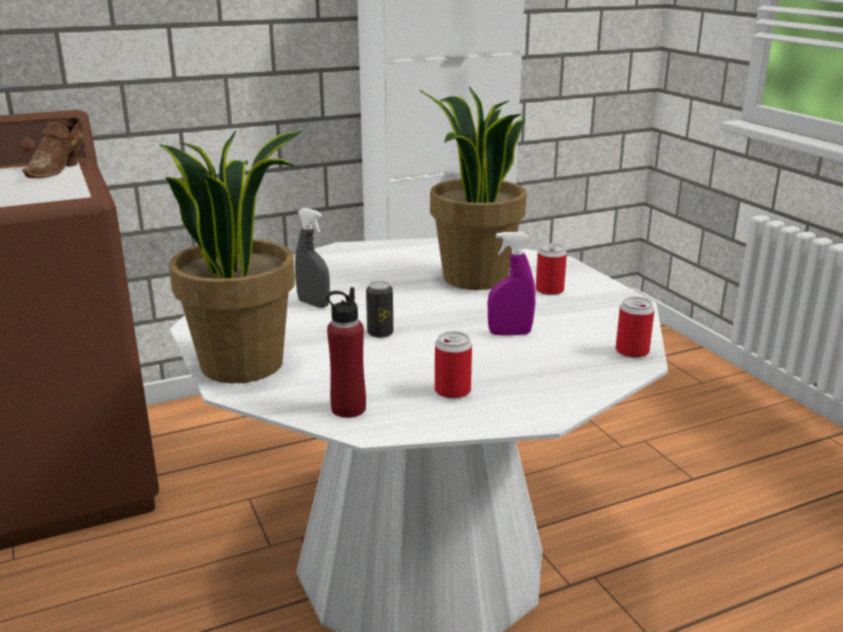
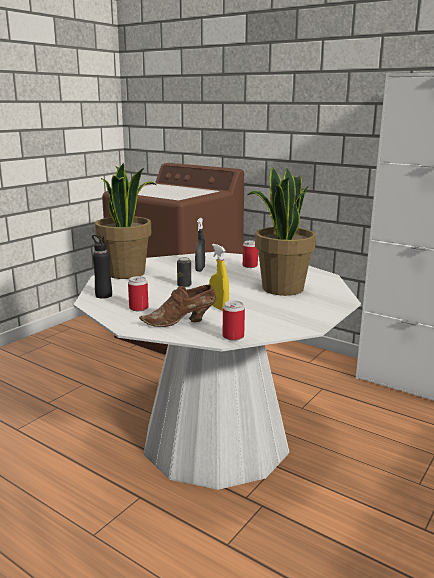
camera: 60 degrees right, 5 degrees down
(60, 169) = (205, 191): brown shoe -> brown shoe (181, 322)
(348, 408) = (103, 295): red bottle -> black bottle
(509, 333) = (218, 307): purple spray bottle -> yellow spray bottle
(549, 290) = (292, 306): can -> can (250, 266)

